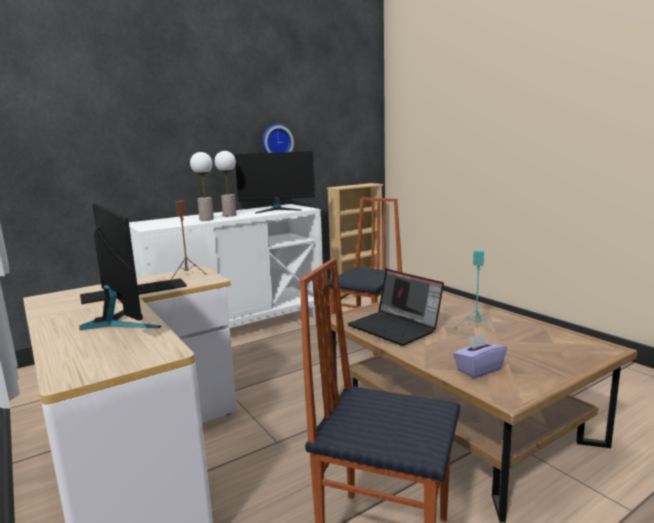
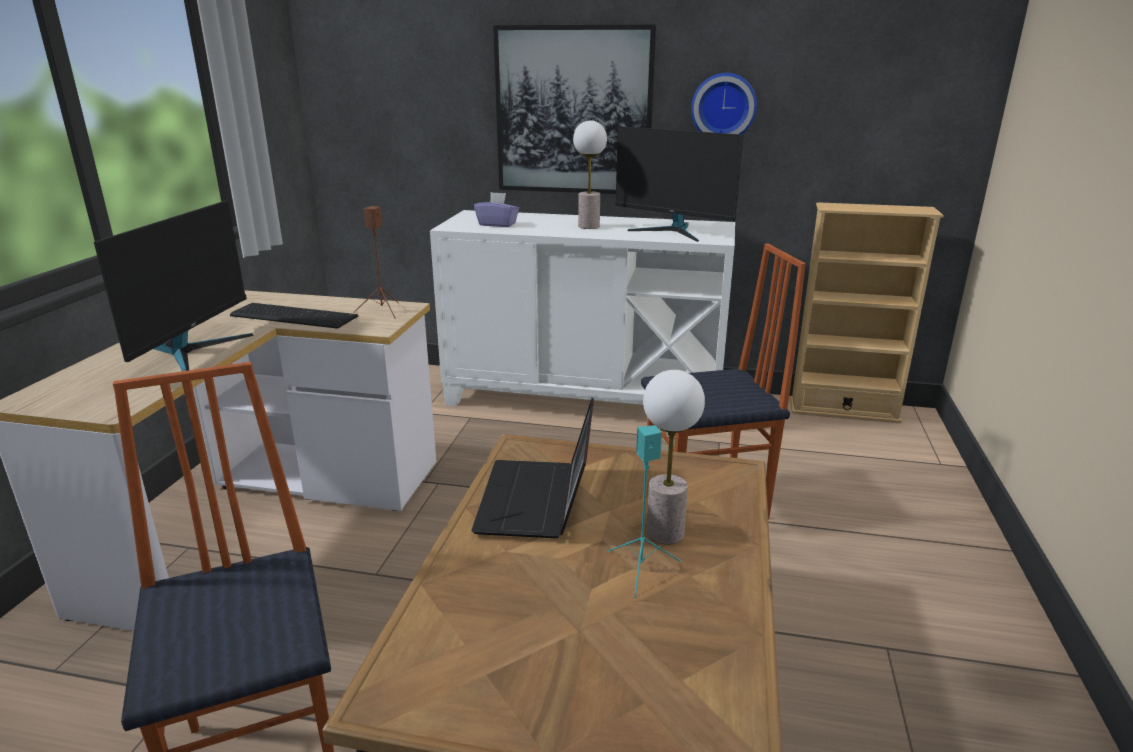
camera: 45 degrees right, 10 degrees up
(194, 149) = (573, 111): none -> picture
(206, 219) = (543, 227): table lamp -> table lamp (665, 532)
(478, 369) = (465, 635): purple tissue box -> purple tissue box (497, 224)

